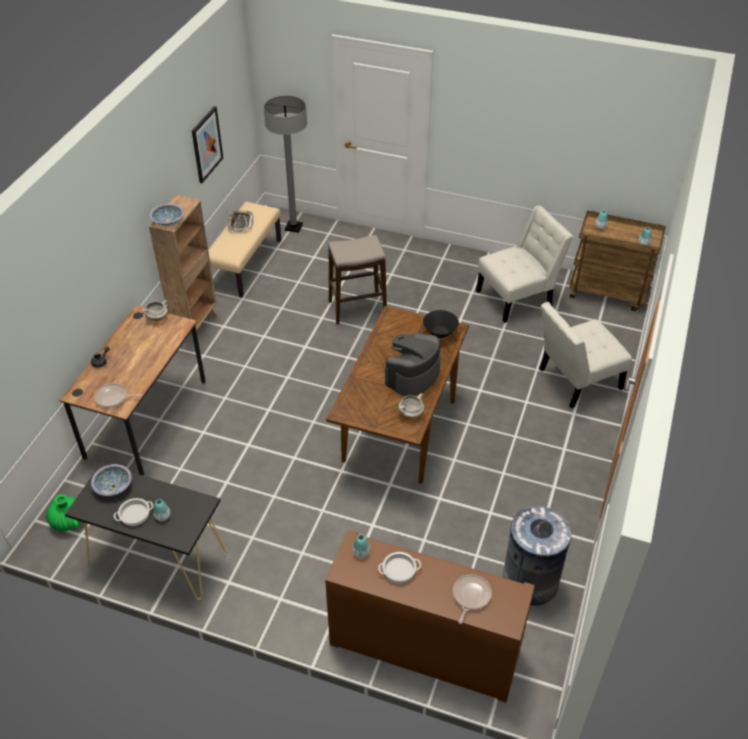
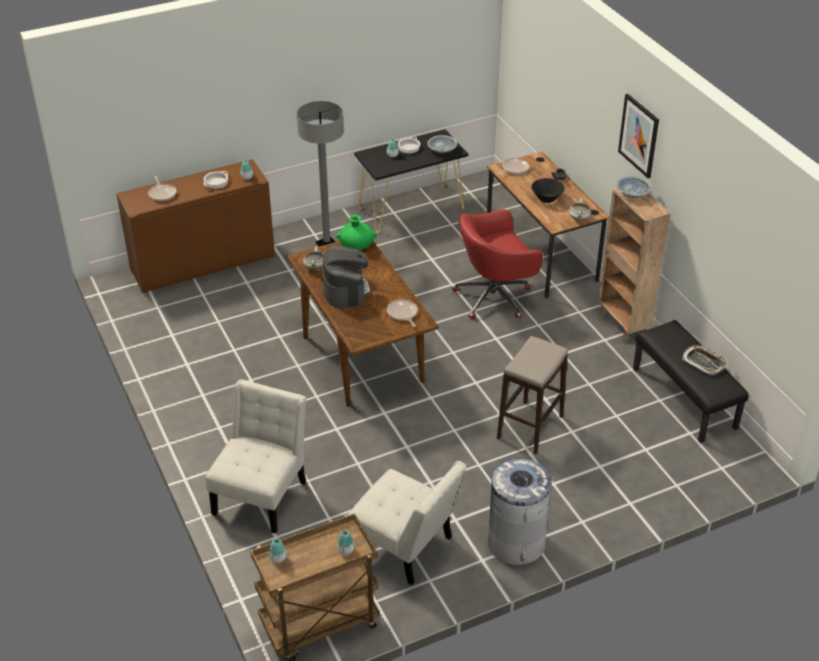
camera: 135 degrees right, 5 degrees down
(68, 521) = (487, 191): green vase -> green vase (356, 246)
(206, 144) = (733, 255): picture -> picture (639, 135)
(236, 409) = (495, 297): none -> red office chair
(245, 264) = (685, 398): beige bench -> black bench
(293, 227) = (716, 467): grey floor lamp -> grey floor lamp (326, 244)
(396, 329) = (402, 313): none -> frying pan
(440, 333) = (366, 332): black bowl -> black bowl (547, 199)
(518, 297) = (405, 548): white chair -> white chair turned 75 degrees counterclockwise
(529, 581) = (167, 329): grey trash can -> grey trash can (516, 542)

